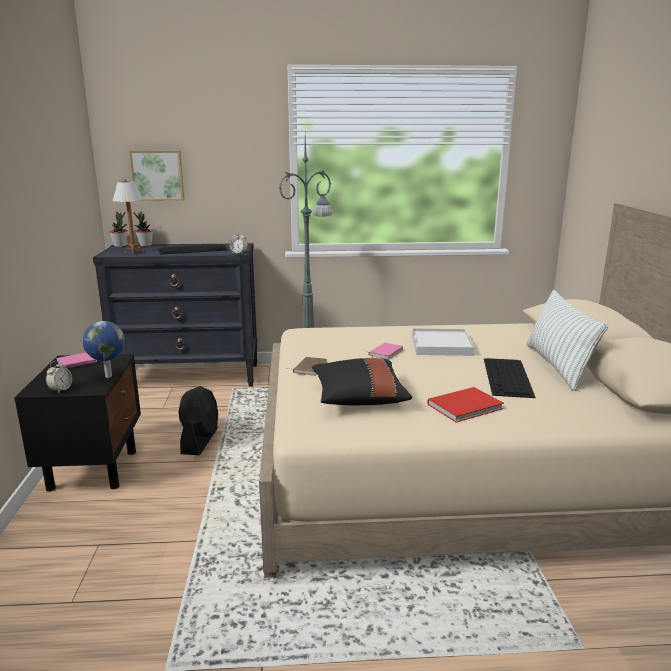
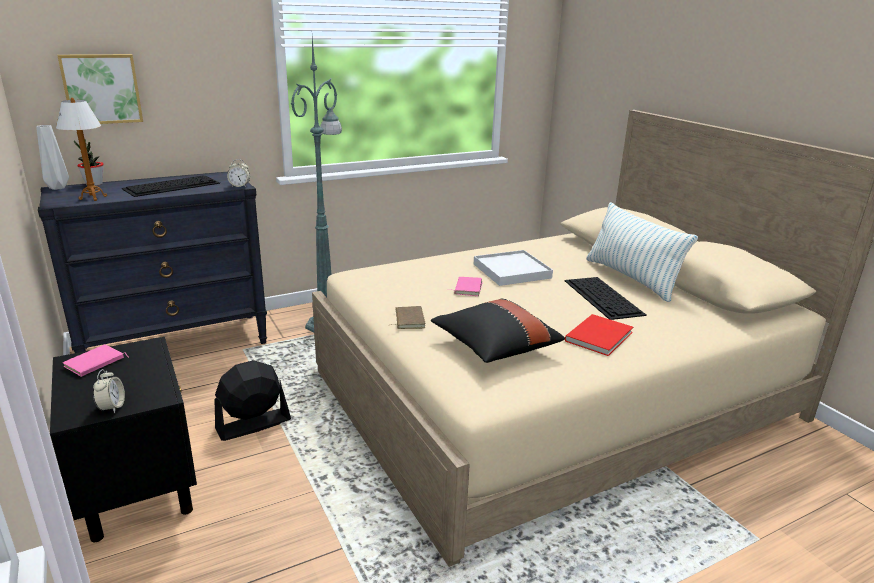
camera: 25 degrees left, 5 degrees up
(107, 376) = (161, 375): globe -> none
(120, 245) = (56, 188): potted plant -> grey vase
(200, 441) = (253, 424): black fan -> black fan turned 105 degrees counterclockwise

